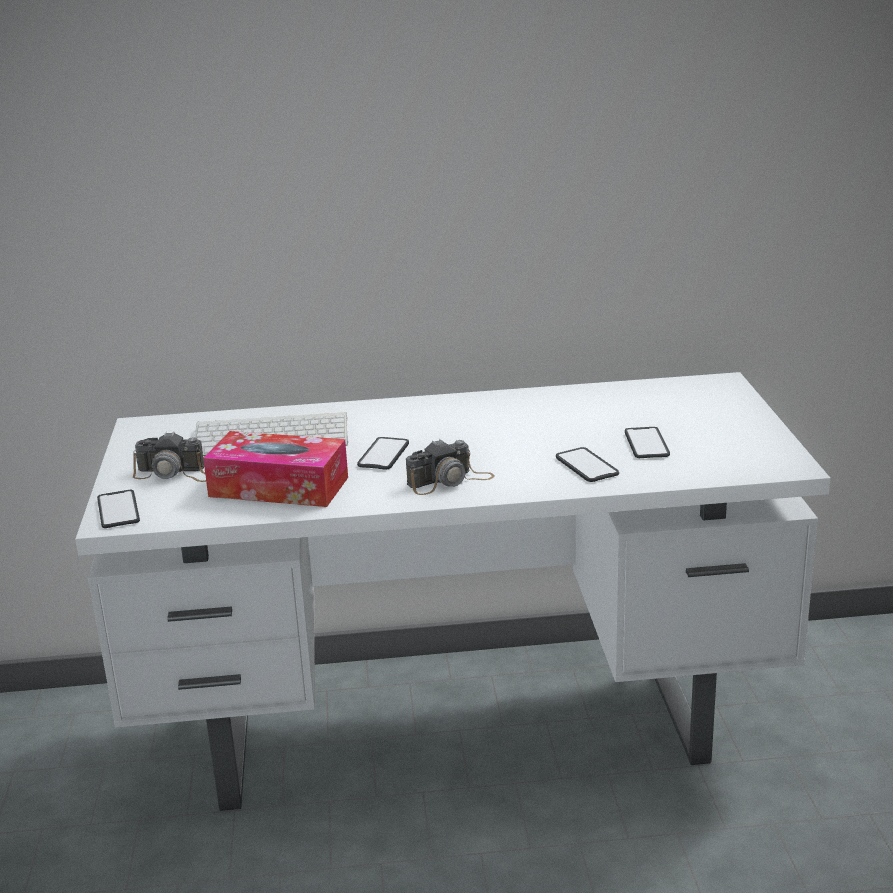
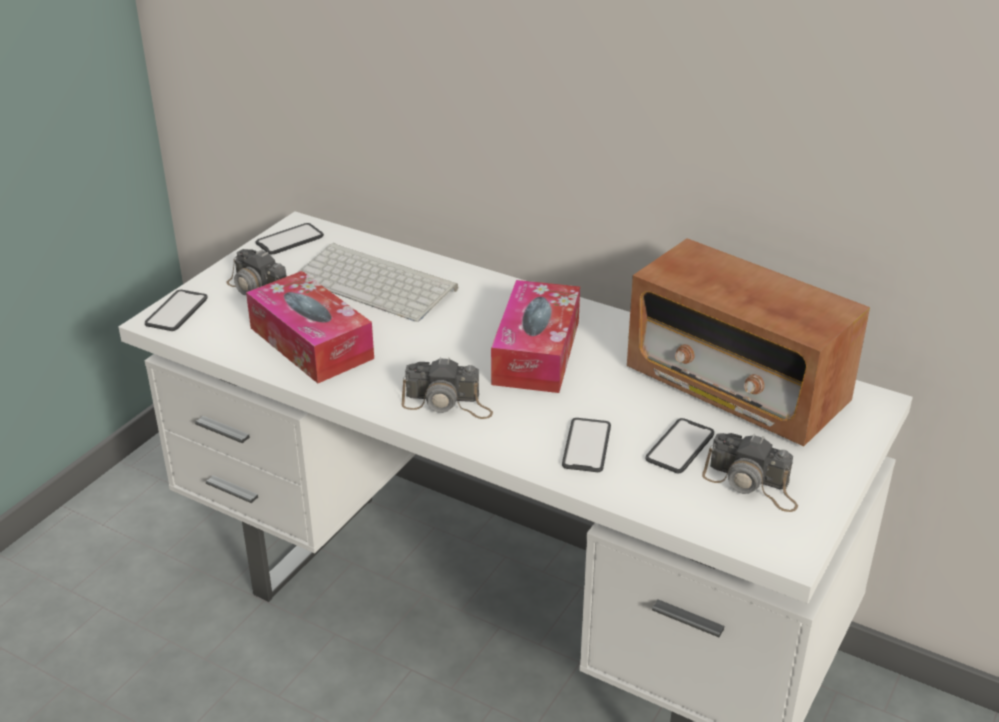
camera: 35 degrees right, 10 degrees up
(383, 454) = (434, 346): phone -> phone (290, 240)
(467, 432) = (536, 352): none -> tissue box
(631, 403) = (735, 387): none -> radio
(720, 445) = (752, 484): none -> camera

